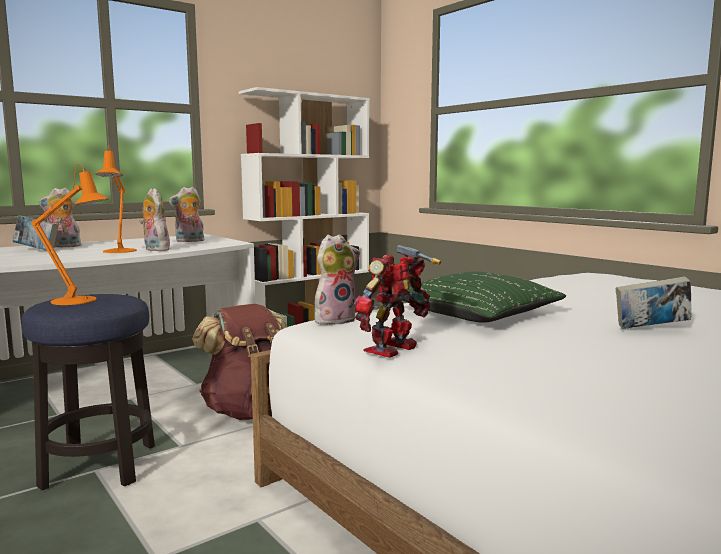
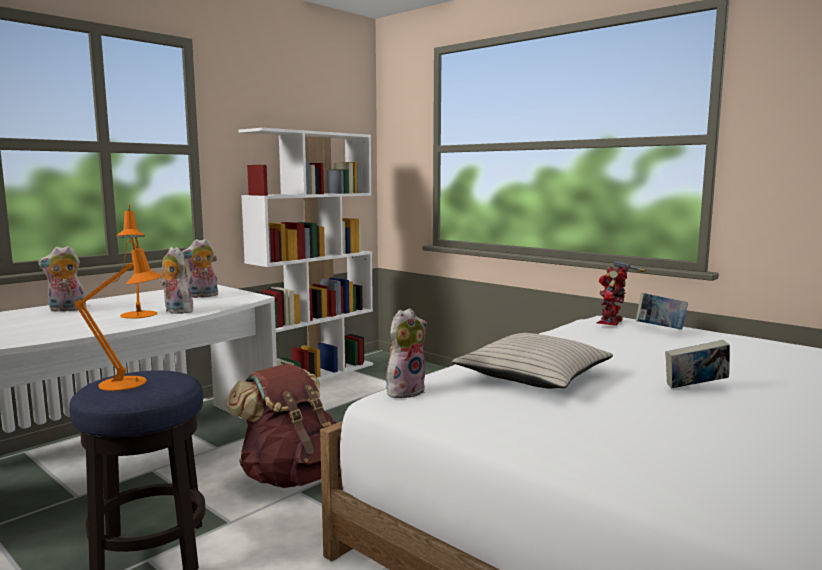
camera: 10 degrees left, 0 degrees up
(37, 250) = (41, 318): book -> book (660, 329)
(394, 350) = (485, 426): toy robot -> toy robot (612, 322)
(477, 313) = (534, 376): green pillow -> beige pillow

